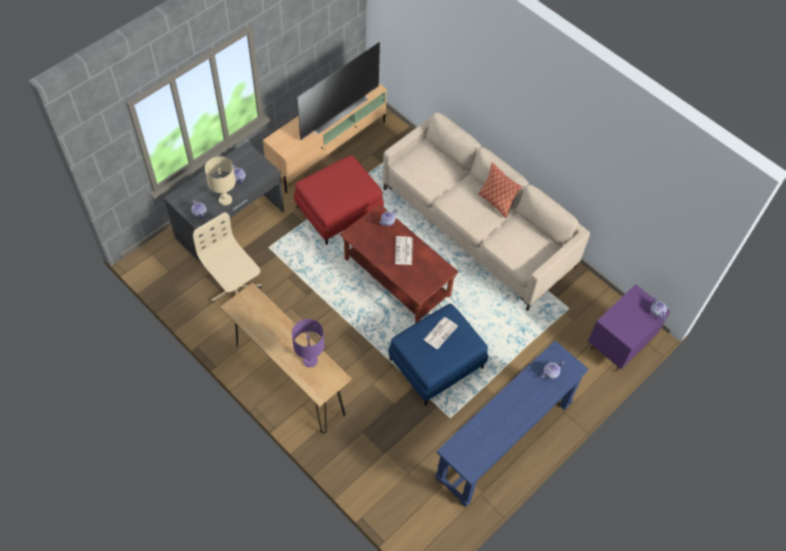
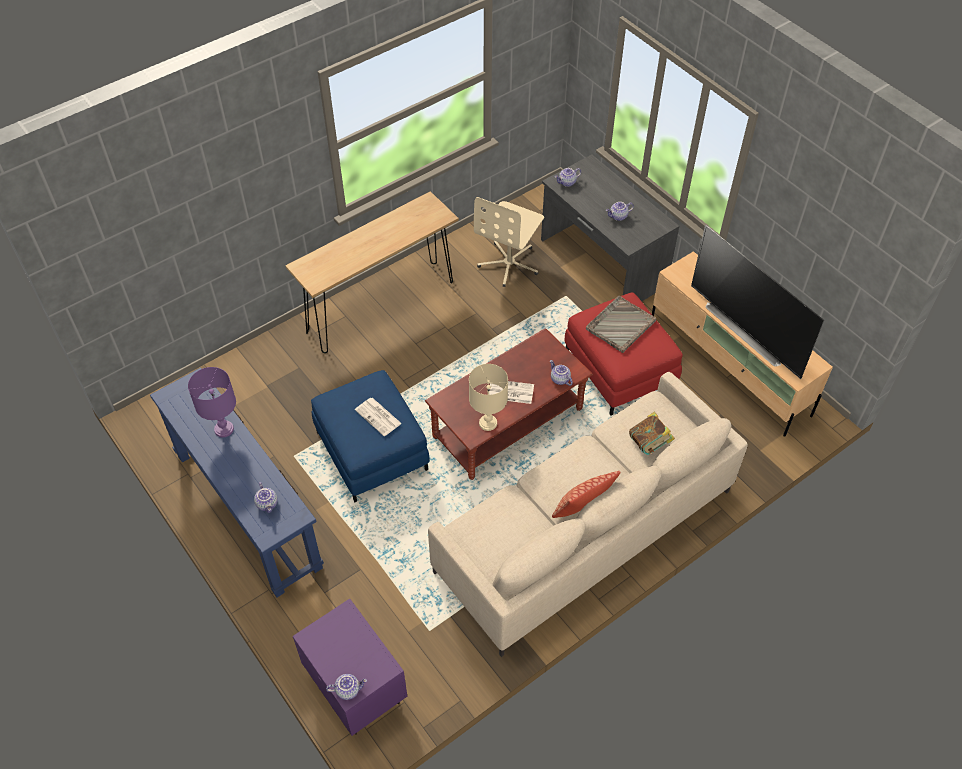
camera: 100 degrees right, 5 degrees down
(225, 200) = (585, 204): beige table lamp -> beige table lamp (487, 423)
(234, 288) = (509, 264): beige office chair -> beige office chair turned 150 degrees clockwise
(310, 360) = (343, 261): purple table lamp -> purple table lamp (224, 429)
(332, 188) = (620, 325): none -> grey tray
(438, 168) = (649, 443): none -> book

